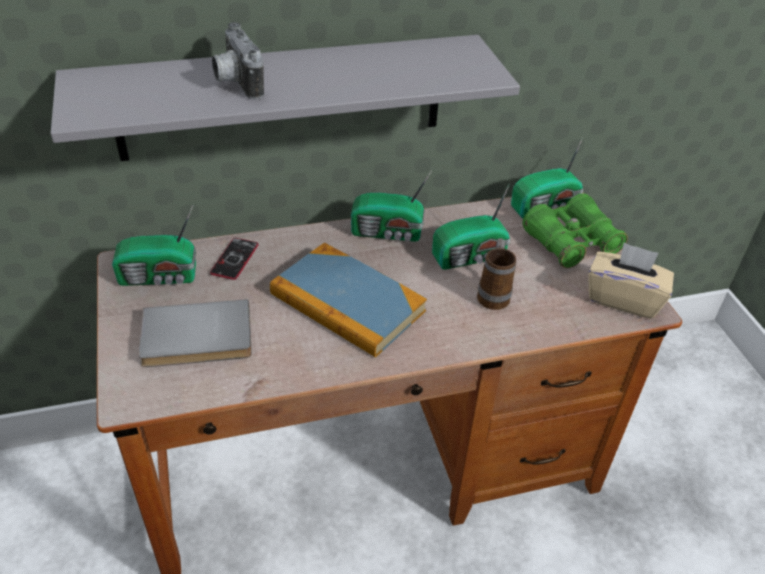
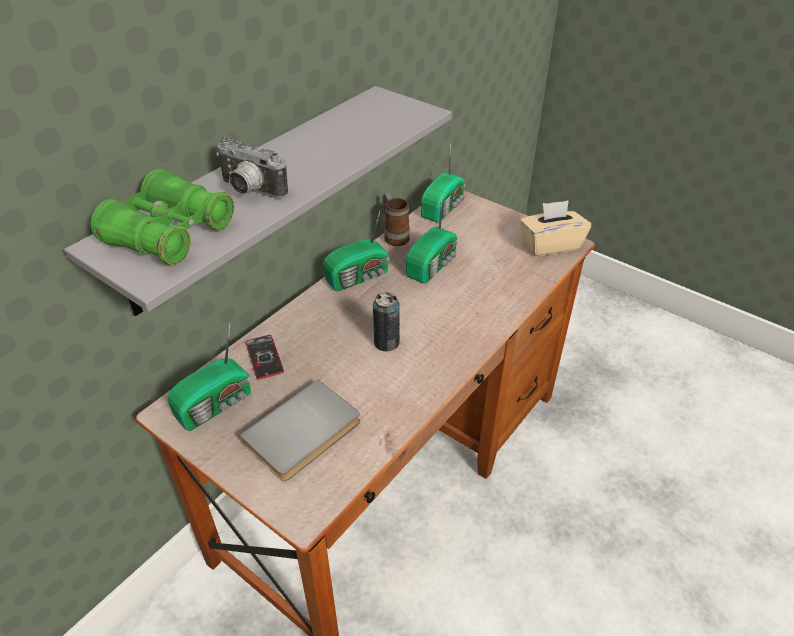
camera: 35 degrees left, 0 degrees up
(347, 303) = (386, 342): book -> can
(493, 294) = (474, 283): mug -> mug (394, 236)
(571, 243) = (484, 224): green binoculars -> green binoculars (170, 234)

